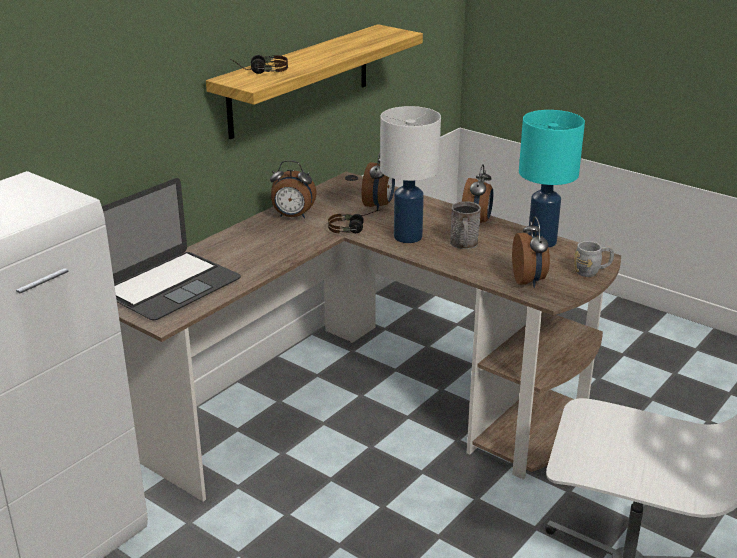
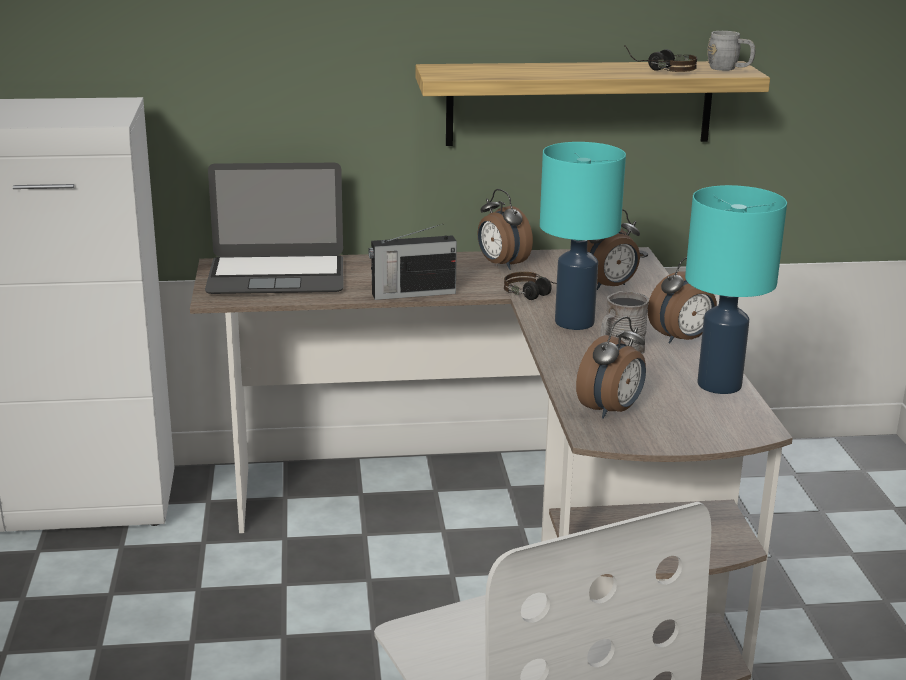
camera: 45 degrees right, 5 degrees down
(259, 72) = (481, 69): headphones -> headphones (660, 69)
(283, 259) = (412, 293): none -> radio
(407, 236) = (575, 322): white table lamp -> turquoise table lamp
(592, 271) = (711, 435): grey mug -> grey mug (729, 69)

